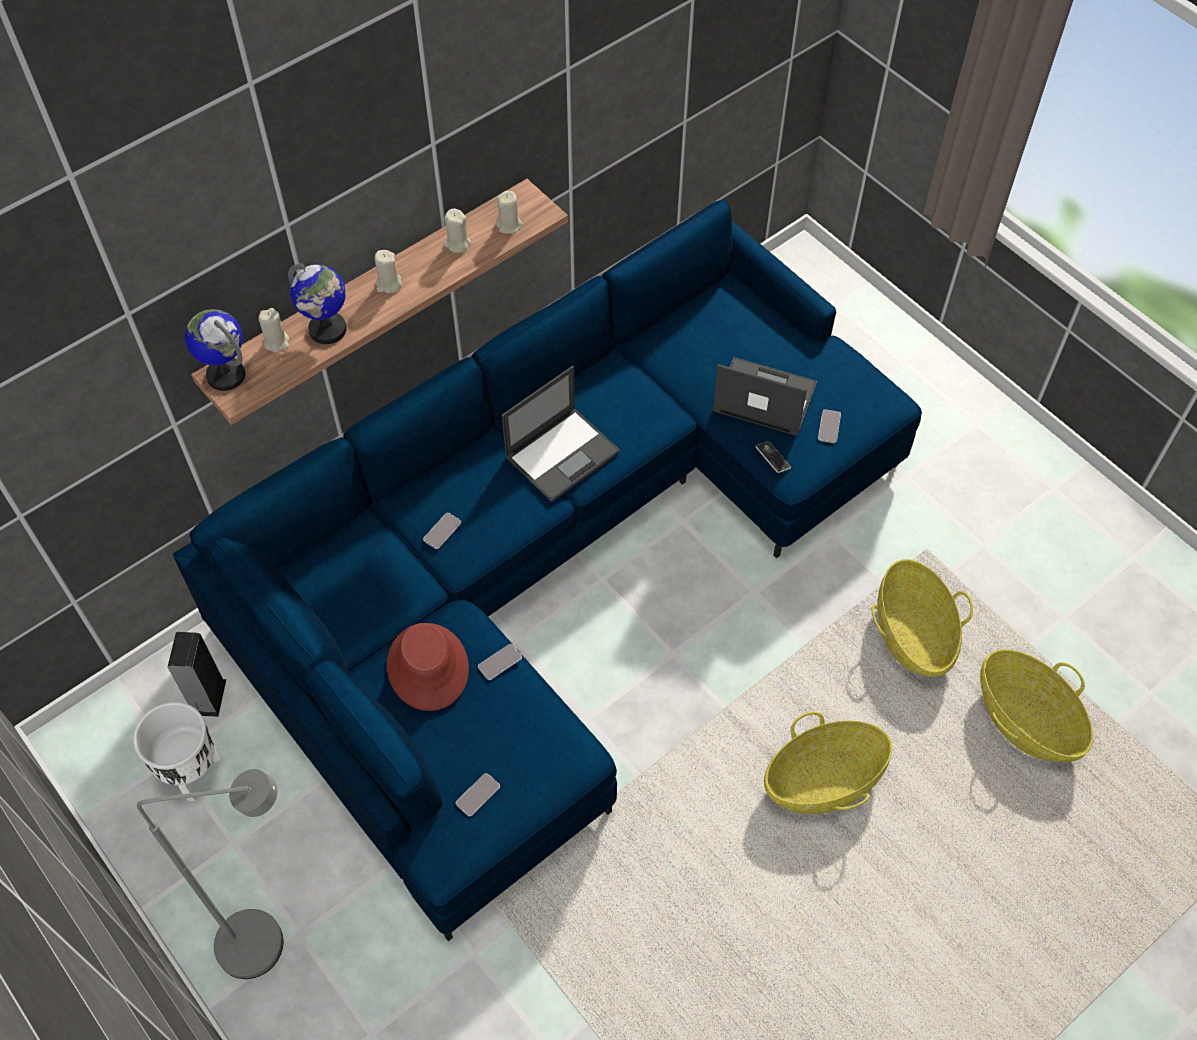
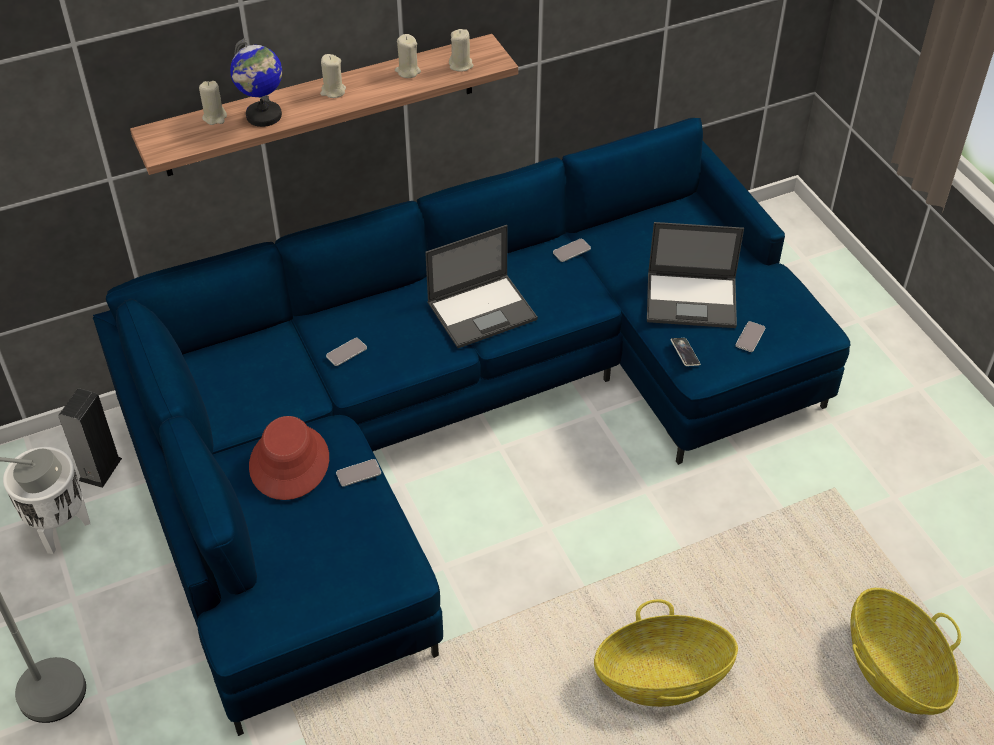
camera: 15 degrees right, 10 degrees down
(226, 375) = (159, 134): globe -> none
(478, 795) = (294, 583): phone -> phone (571, 251)
(763, 397) = (692, 300): laptop -> laptop turned 150 degrees clockwise
(913, 634) = (797, 562): basket -> none

